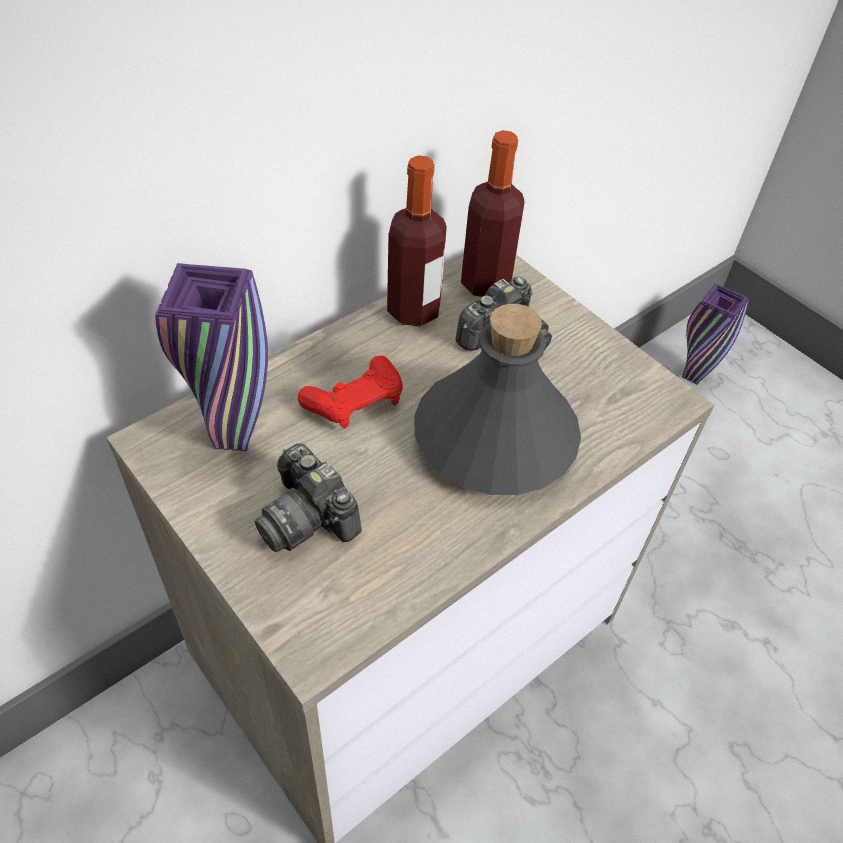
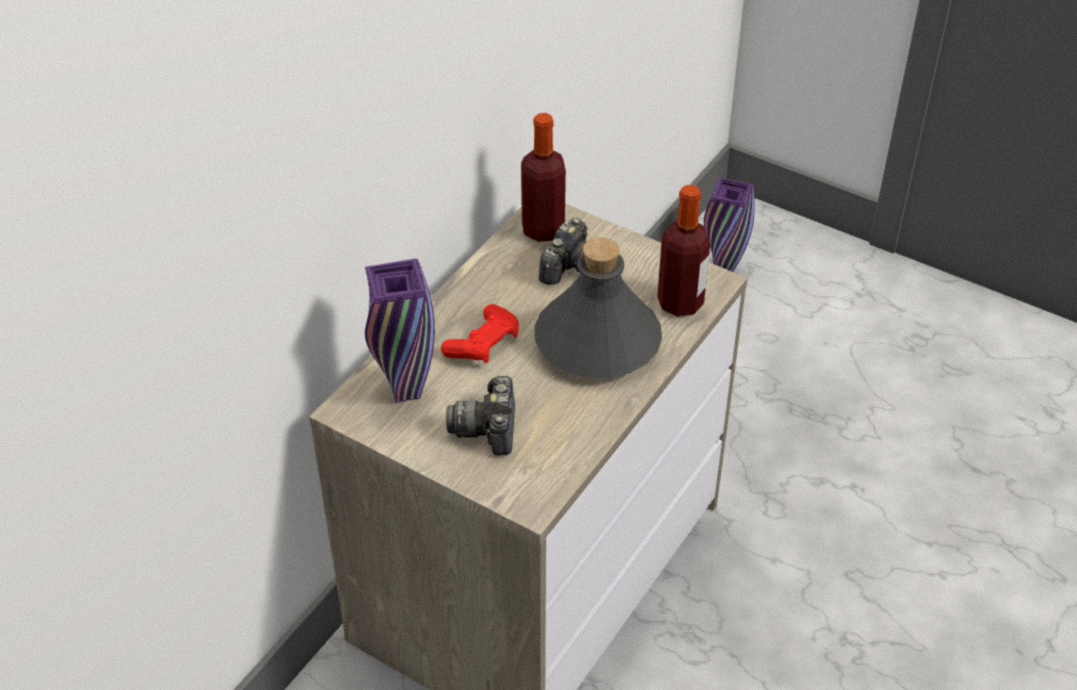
camera: 15 degrees left, 5 degrees down
(308, 517) = (488, 428): camera -> camera turned 60 degrees clockwise
(413, 310) = (495, 265): bottle -> bottle (680, 303)

